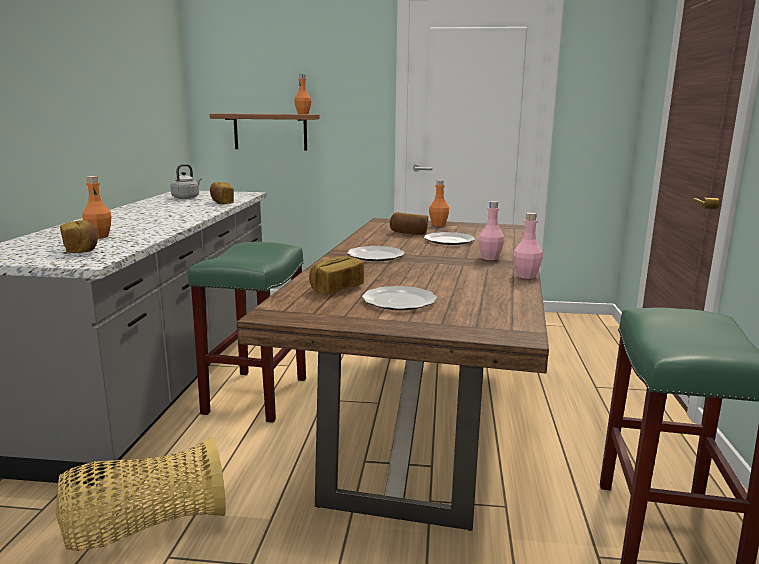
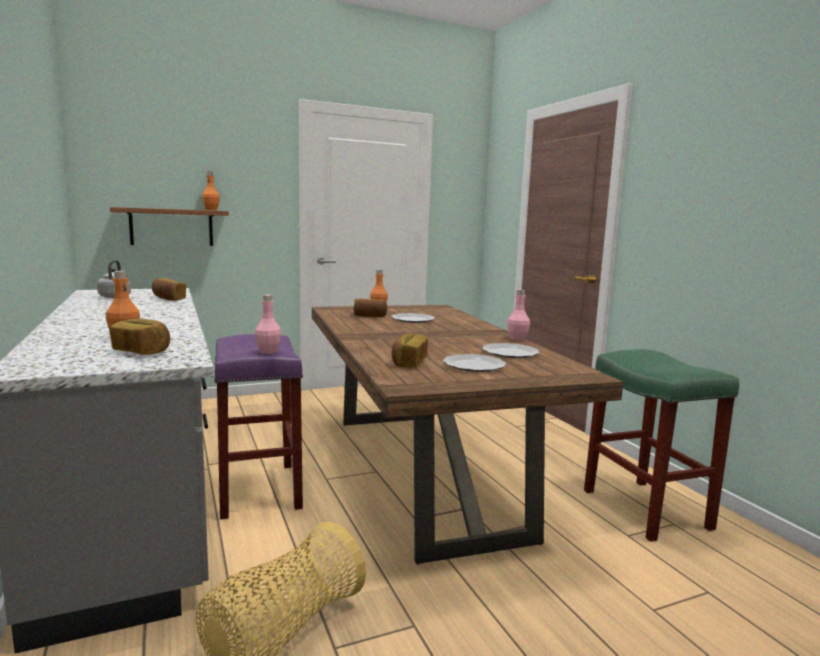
camera: 30 degrees left, 5 degrees down
(256, 394) = (258, 489): green stool -> purple stool
(375, 256) = (383, 336): plate -> plate (510, 353)
(490, 258) = (468, 329): pink bottle -> pink bottle (268, 351)

